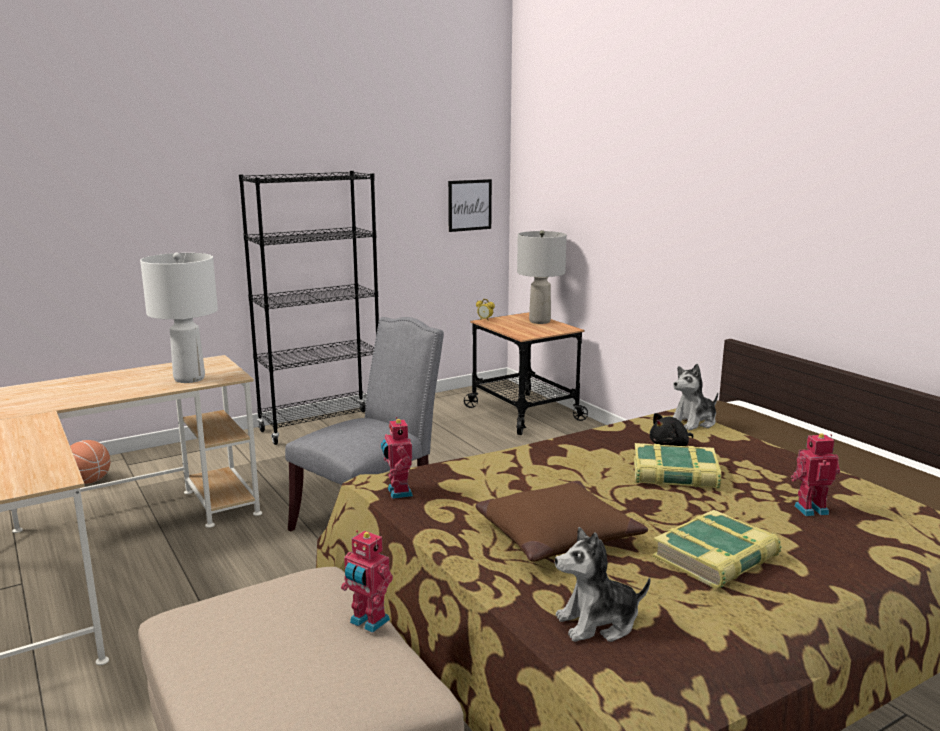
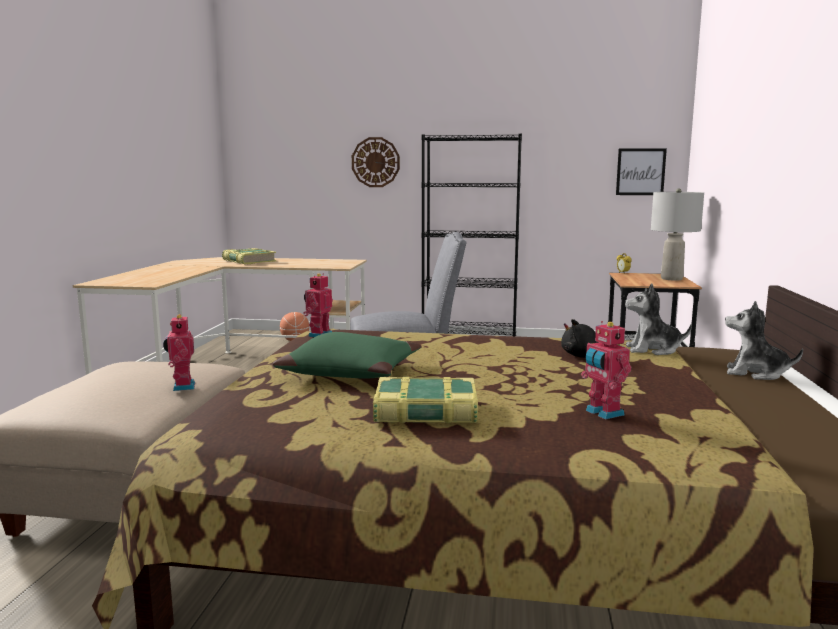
camera: 40 degrees right, 5 degrees down
(164, 210) = (375, 162): none -> wall clock
(189, 378) = (316, 264): white table lamp -> none
(556, 535) = (351, 372): brown pillow -> green pillow
(598, 623) = (254, 411): plush toy -> plush toy (755, 373)
(675, 475) = (535, 368): book -> book (248, 261)
(810, 509) = (603, 413): toy robot -> toy robot turned 150 degrees counterclockwise

